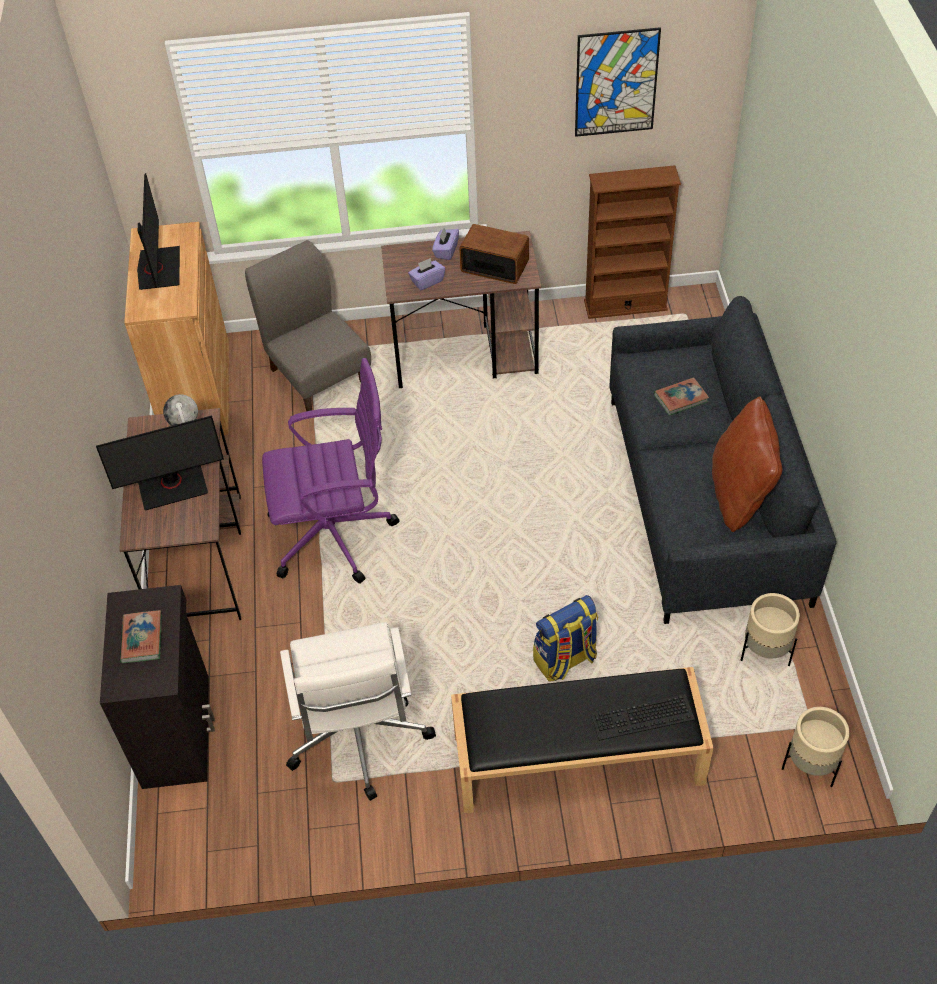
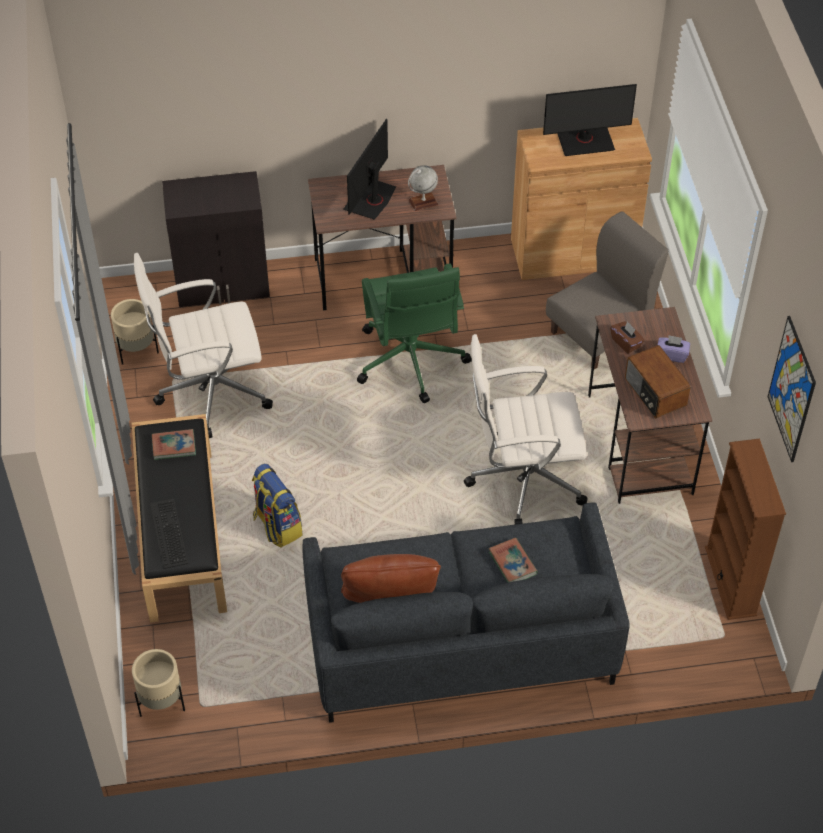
camera: 85 degrees right, 0 degrees up
(142, 639) = (213, 194): book -> book (174, 446)
(172, 485) = (370, 199): monitor -> monitor turned 45 degrees clockwise
(336, 534) = (410, 362): purple office chair -> green office chair
(427, 281) = (626, 343): purple tissue box -> brown tissue box
(494, 266) = (654, 393): radio -> radio turned 135 degrees clockwise
(505, 444) = (522, 479): none -> white office chair
(765, 652) = (279, 677): beige planter -> beige planter (136, 351)

